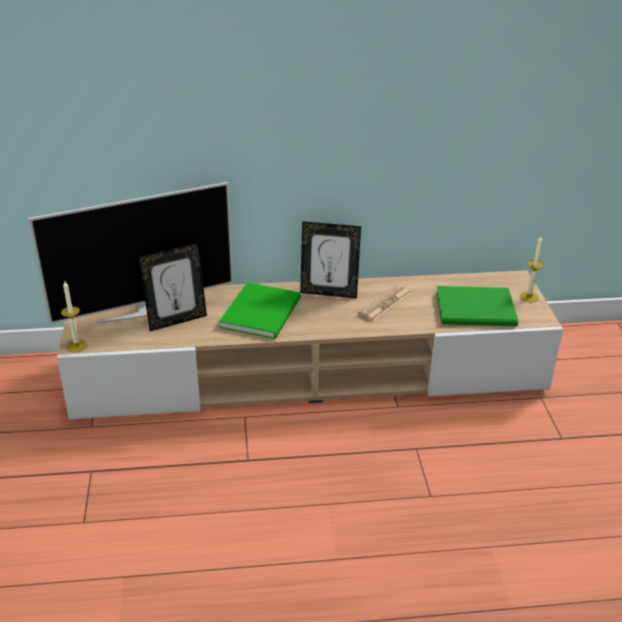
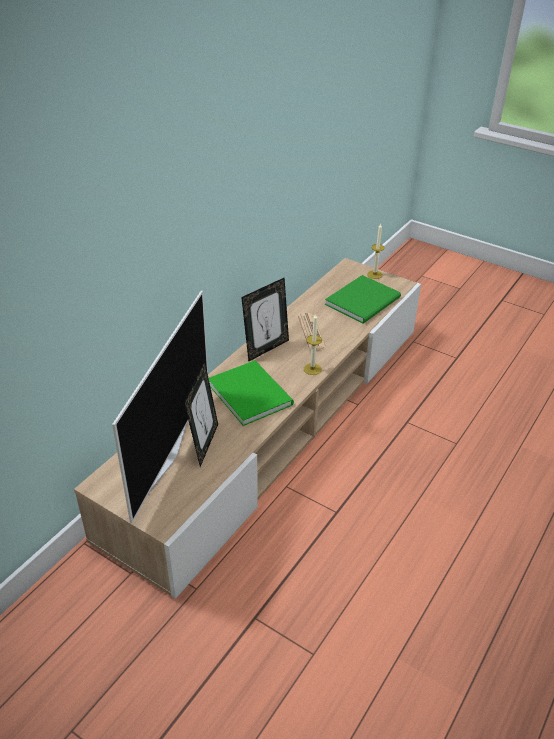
camera: 50 degrees left, 5 degrees up
(76, 346) = (166, 524): candle -> candle (312, 369)

